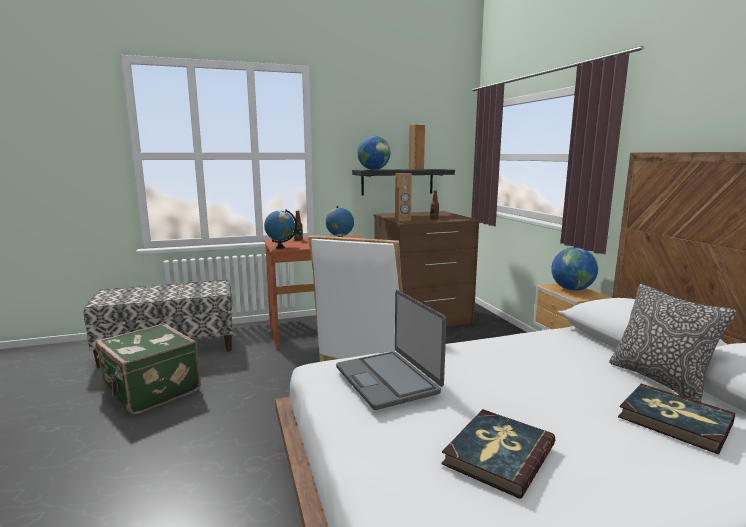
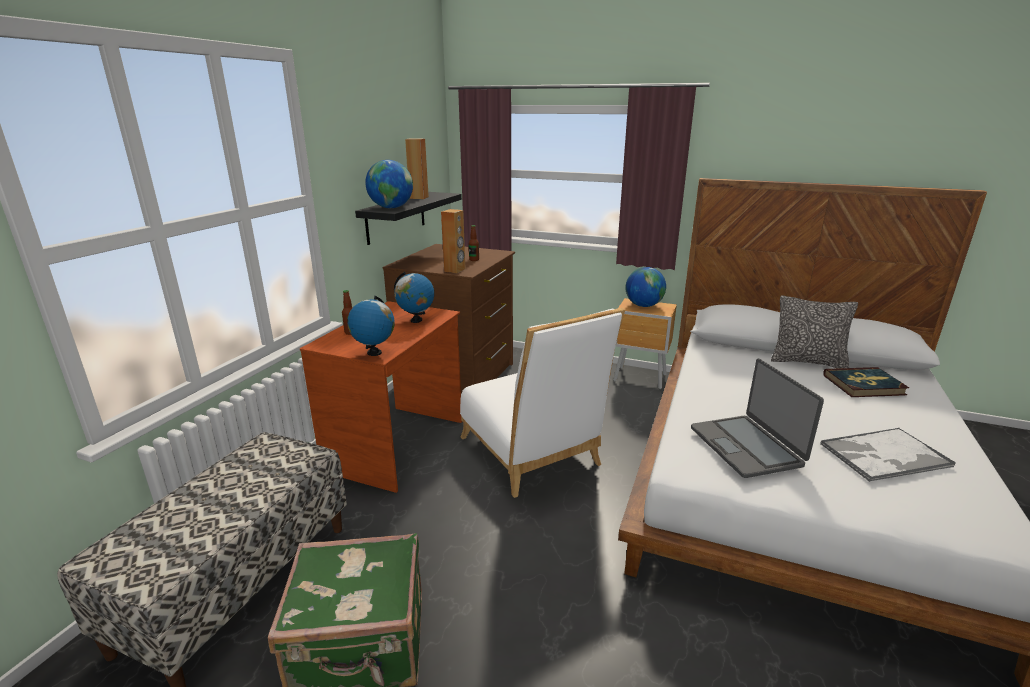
camera: 50 degrees left, 10 degrees up
(388, 379) = (746, 446): laptop -> laptop turned 60 degrees clockwise
(498, 454) = (883, 455): book -> tray

